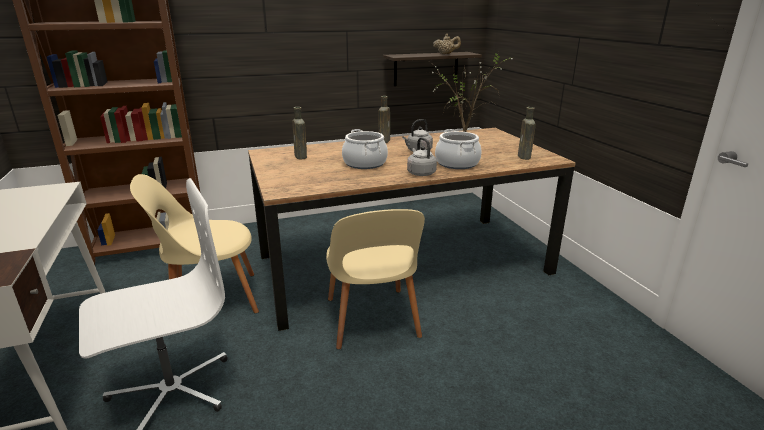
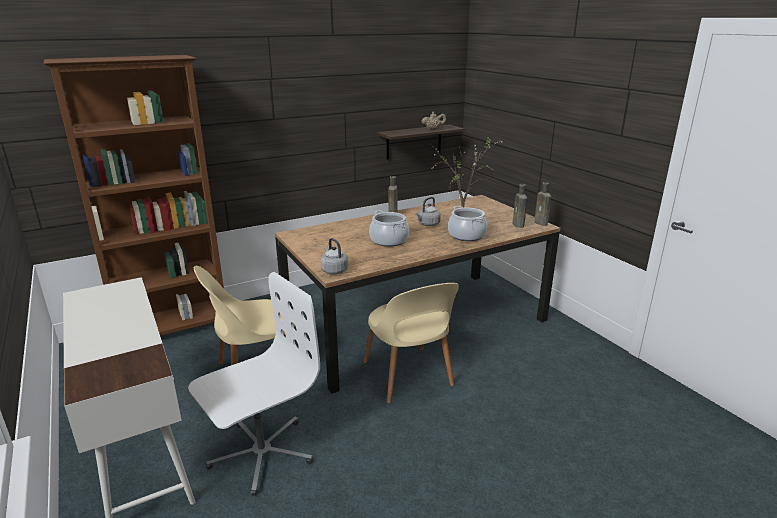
camera: 10 degrees left, 0 degrees up
(301, 157) = (329, 237): brown bottle -> brown bottle (541, 223)
(420, 173) = (441, 247): grey kettle -> grey kettle (333, 270)

